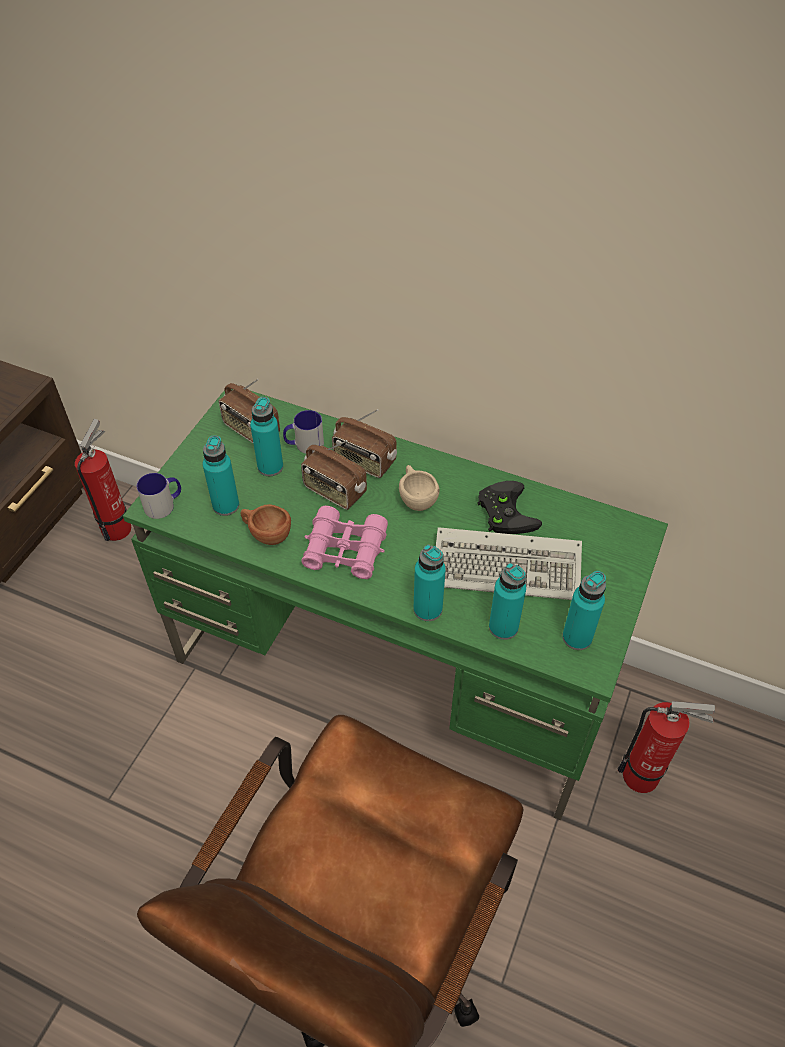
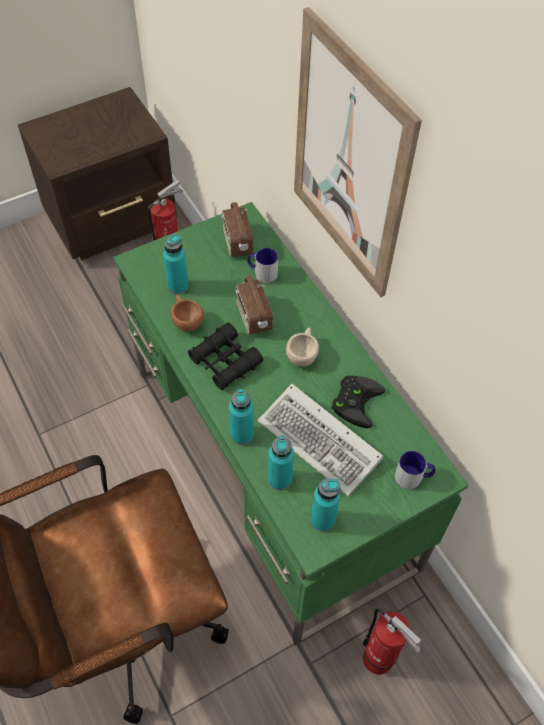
camera: 35 degrees right, 5 degrees up
(164, 504) = (142, 264): mug -> mug (413, 477)
(270, 467) = (227, 276): turquoise bottle -> none
(345, 550) = (225, 362): pink binoculars -> black binoculars
(364, 462) = (290, 308): radio -> none
(392, 246) = (349, 160): none -> picture

